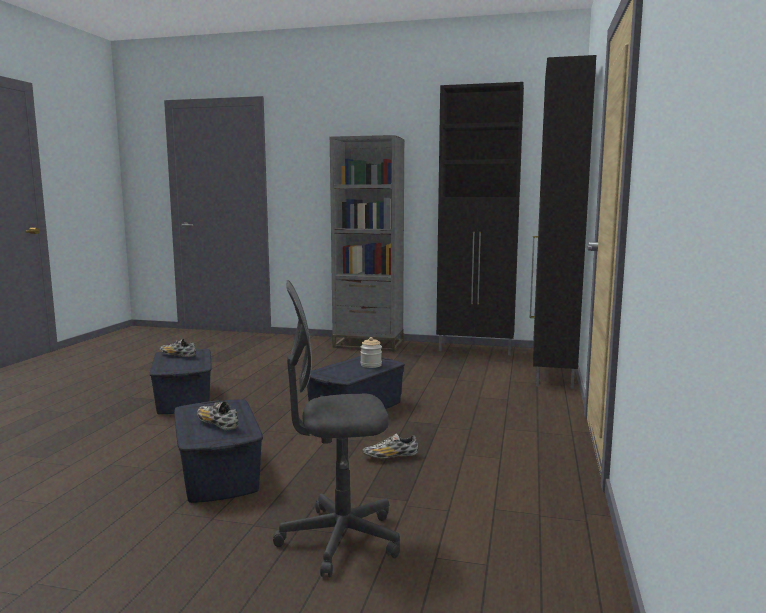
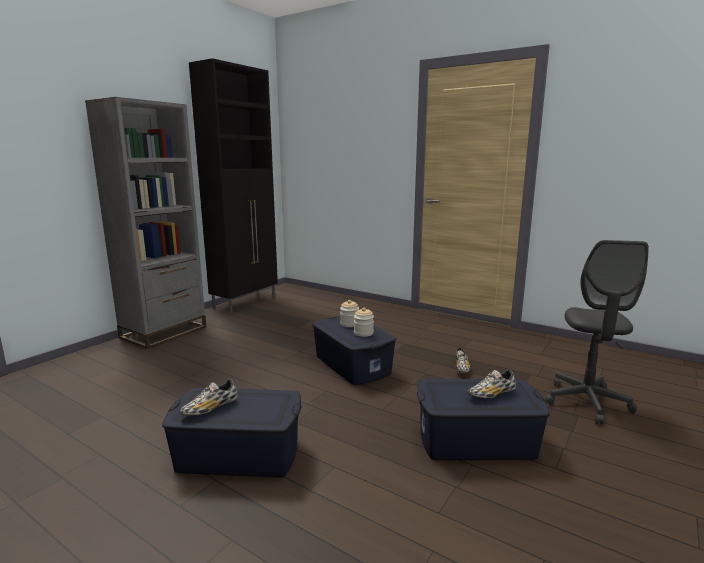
camera: 70 degrees left, 5 degrees up
(349, 372) = (363, 333): none -> jar
(552, 375) = (334, 298): black cabinet -> none

